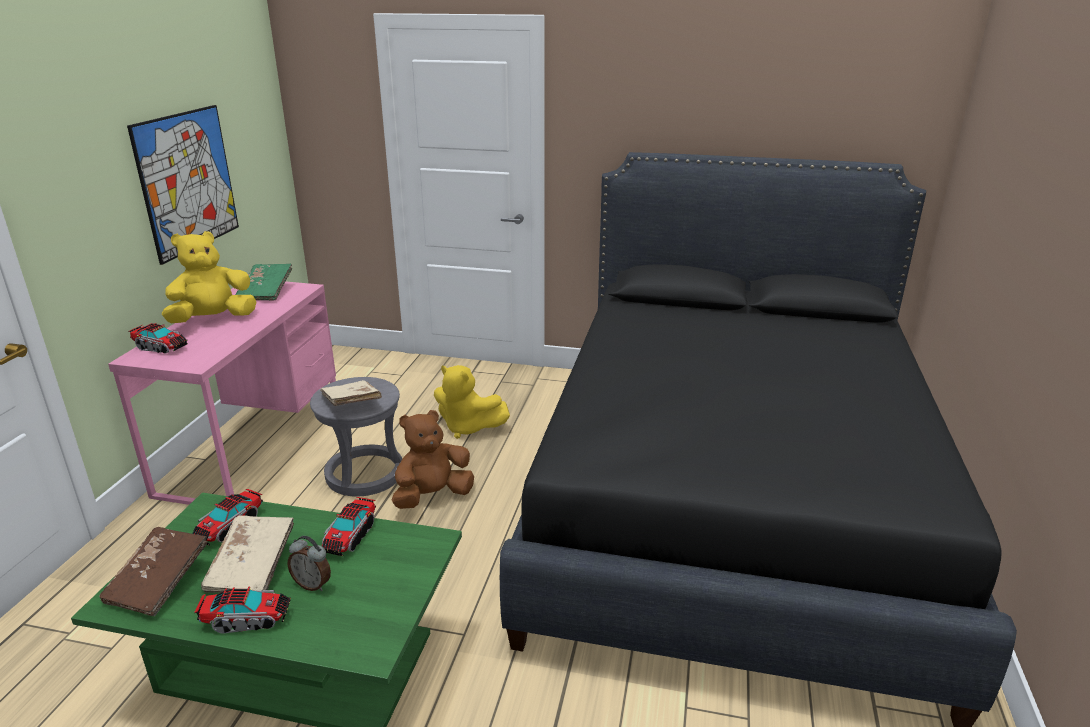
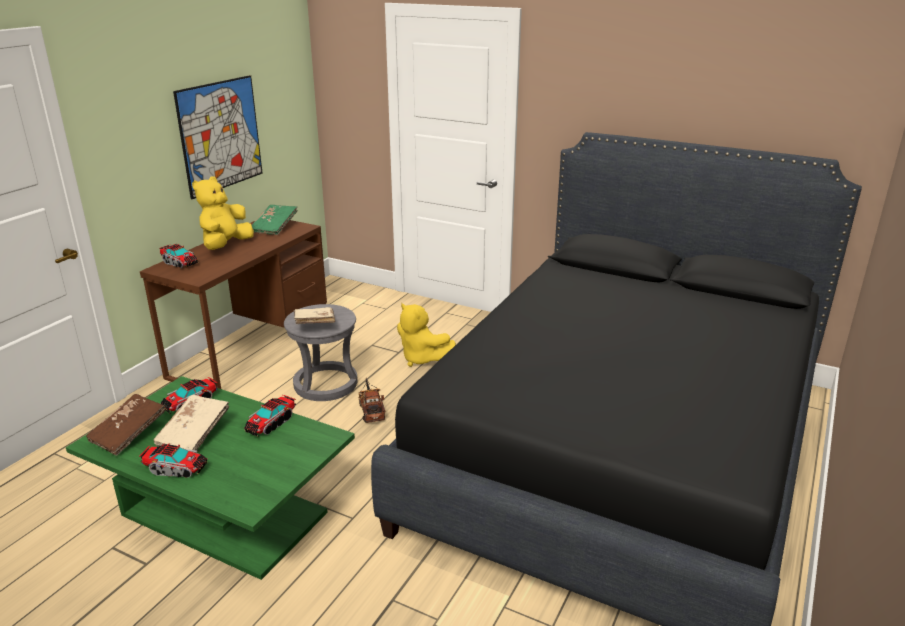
camera: 15 degrees right, 0 degrees up
(213, 319) = (226, 245): yellow plush toy -> yellow plush toy turned 45 degrees counterclockwise
(254, 444) = (252, 349): pink desk -> brown desk
(313, 584) = (230, 453): alarm clock -> none
(432, 496) = (371, 409): brown plush toy -> toy truck

